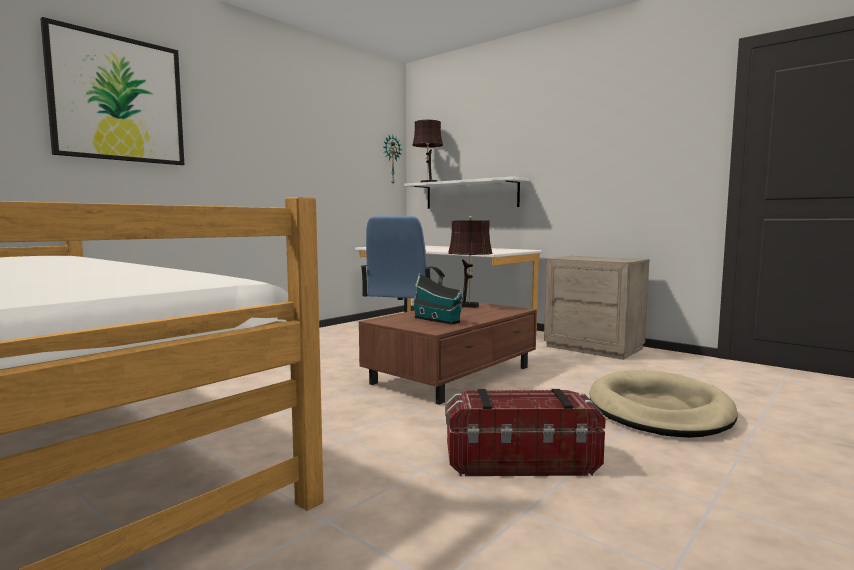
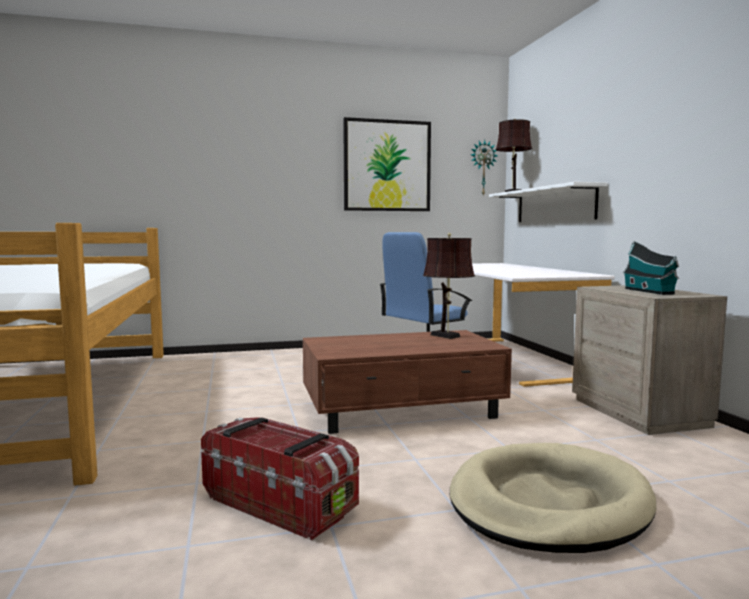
camera: 35 degrees right, 0 degrees up
(118, 99) = (193, 138): picture -> picture (387, 166)
(438, 320) = (367, 346): toy house -> toy house (650, 291)

